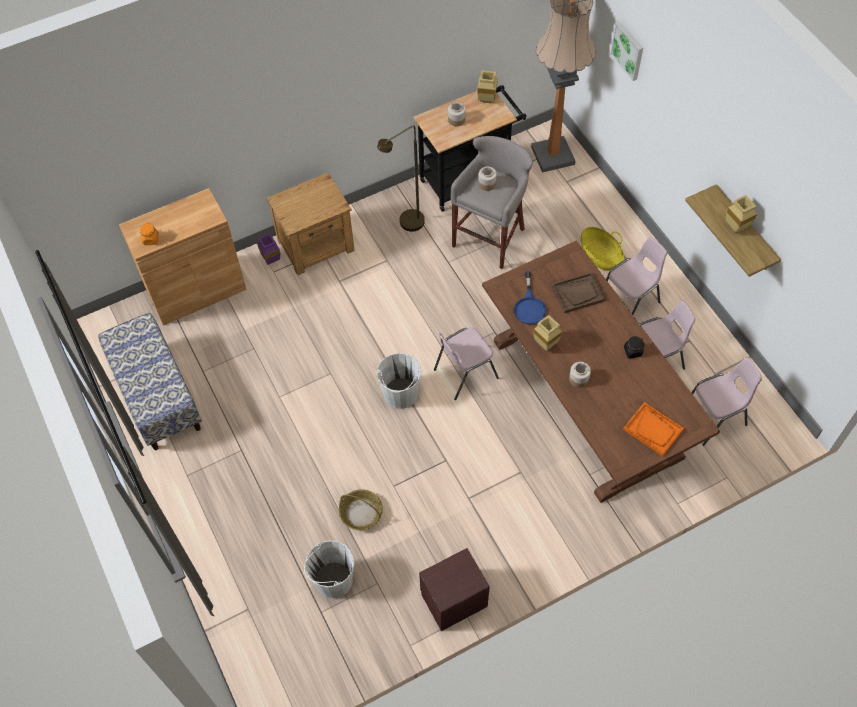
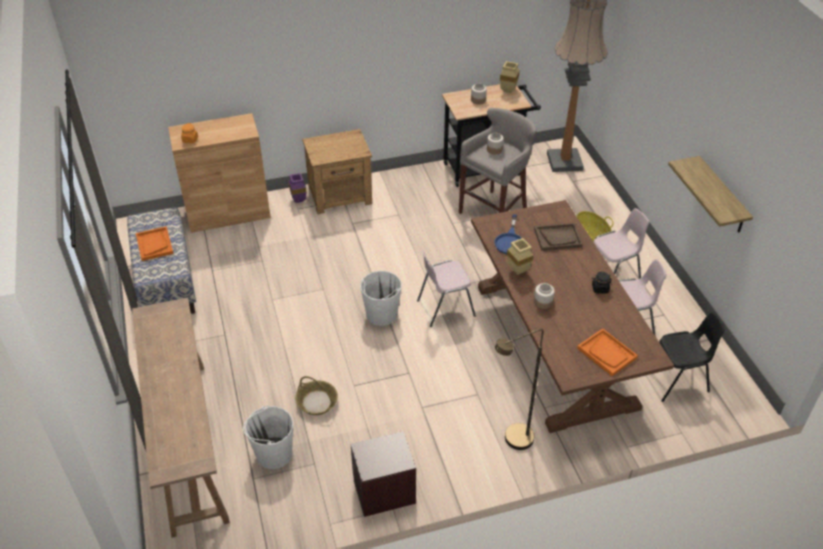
camera: 10 degrees right, 15 degrees down
(141, 368) = (154, 244): none -> orange tray
(243, 585) = (188, 443): none -> brown console table
(407, 226) = (423, 193): brown floor lamp -> brown floor lamp (512, 442)
(628, 50) = (634, 47): picture -> none
(714, 418) = (677, 380): pink chair -> black chair
(734, 227) = (711, 187): beige vase -> none

